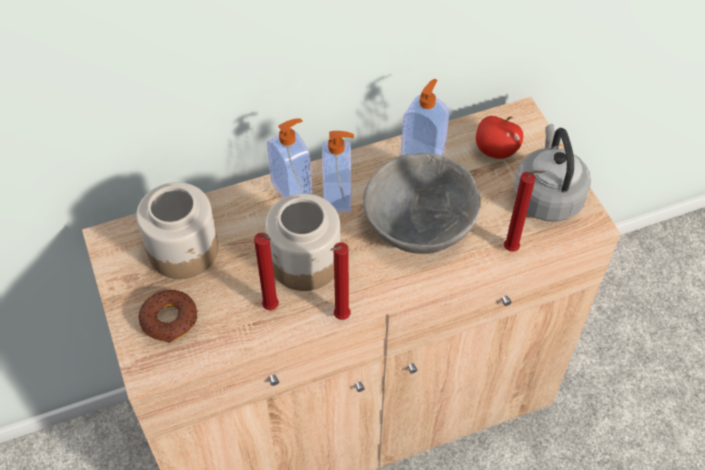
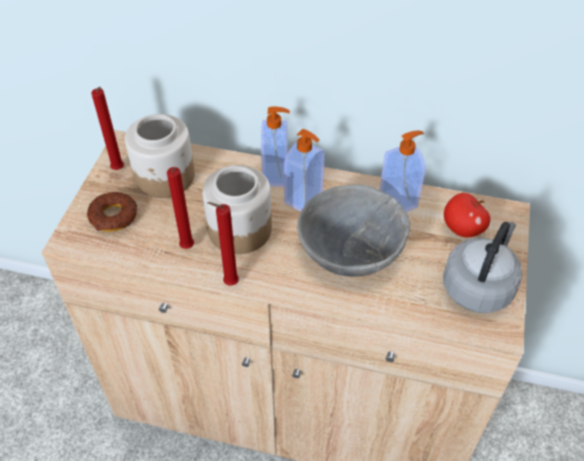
camera: 35 degrees right, 5 degrees down
(513, 249) = (412, 312): red candle -> red candle (119, 170)

